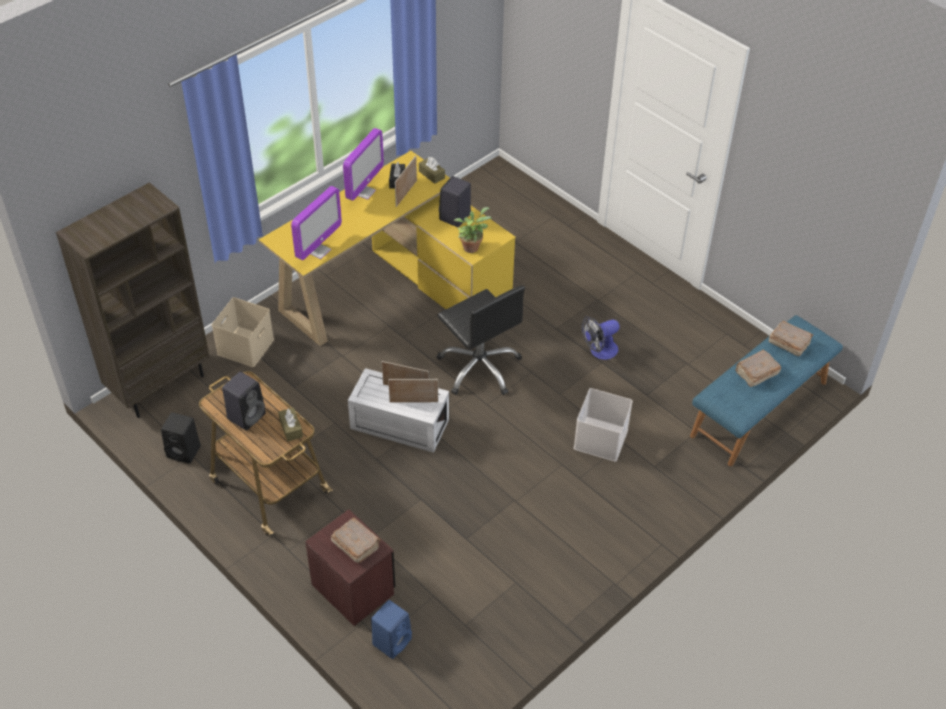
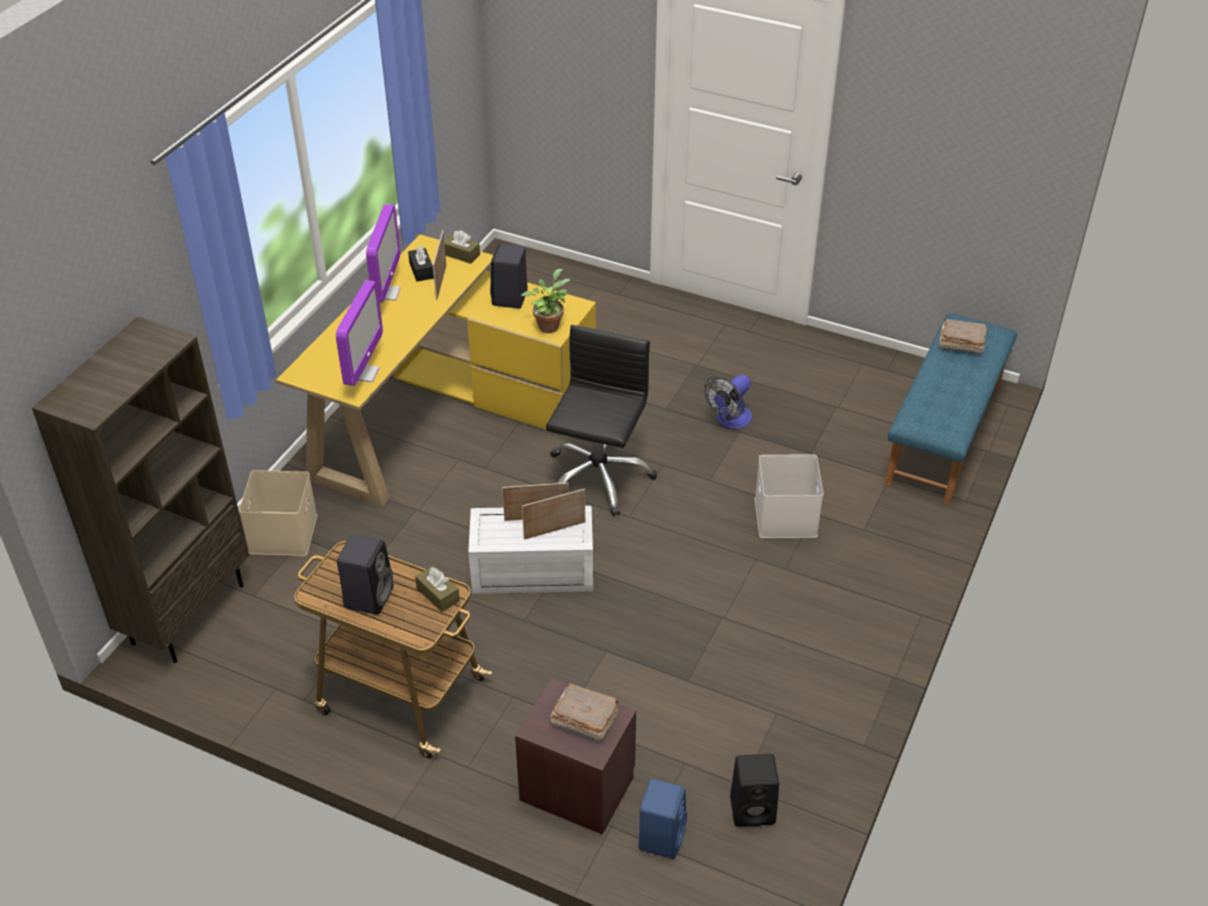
camera: 20 degrees left, 5 degrees down
(185, 452) = (263, 686): black speaker -> black speaker (754, 809)
(479, 367) = (597, 477): black office chair -> black office chair turned 105 degrees counterclockwise
(756, 373) = (945, 384): brown book -> none

